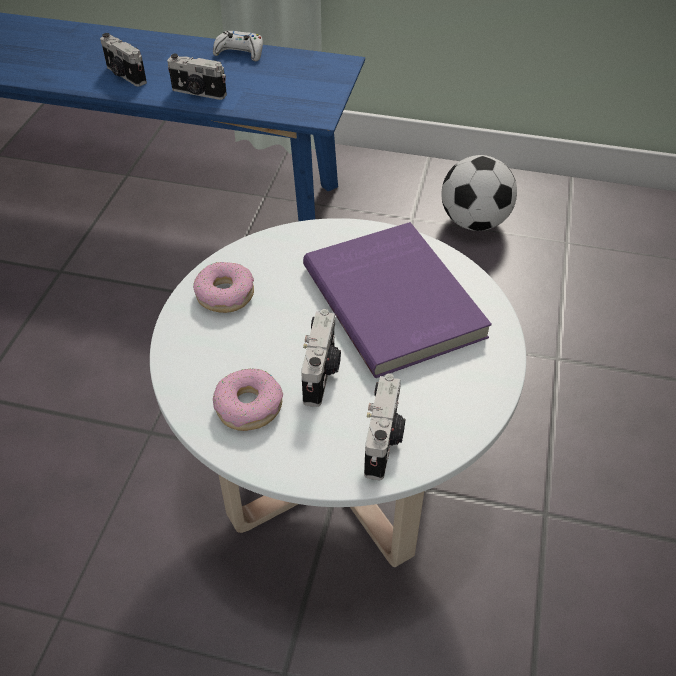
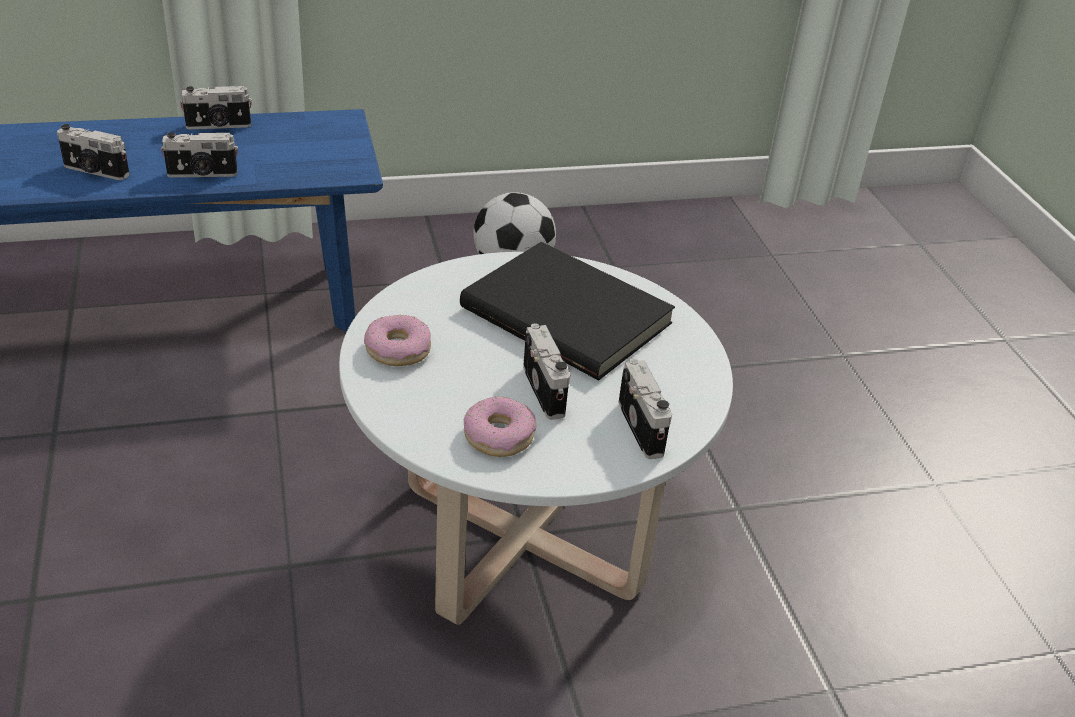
camera: 30 degrees left, 10 degrees down
(240, 52) = (218, 126): white game controller -> camera
(396, 300) = (568, 314): purple book -> black book

